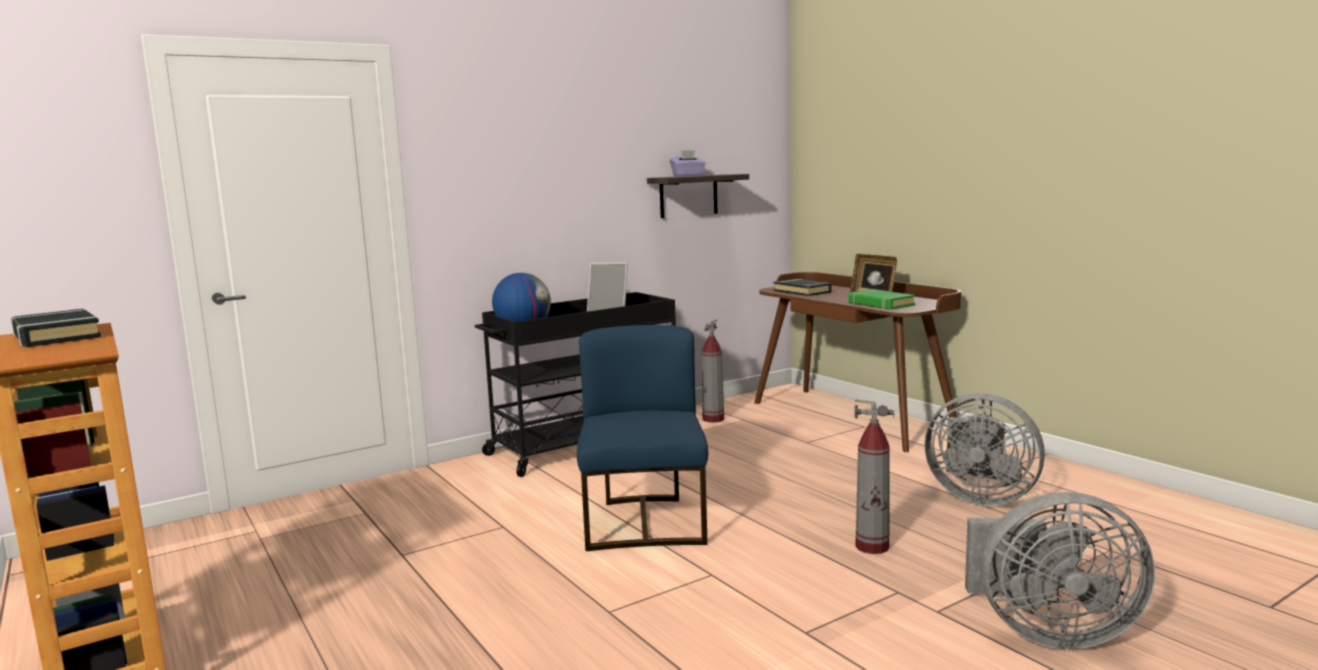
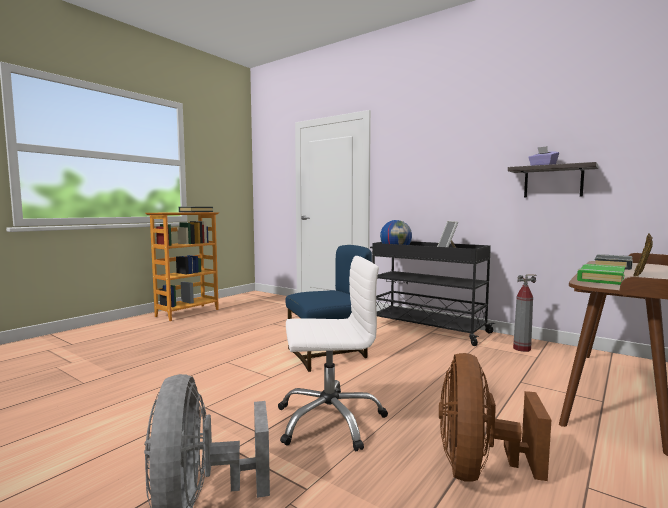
camera: 70 degrees right, 5 degrees down
(872, 547) = (329, 420): fire extinguisher -> white office chair
(979, 497) = (478, 469): grey fan -> brown fan

